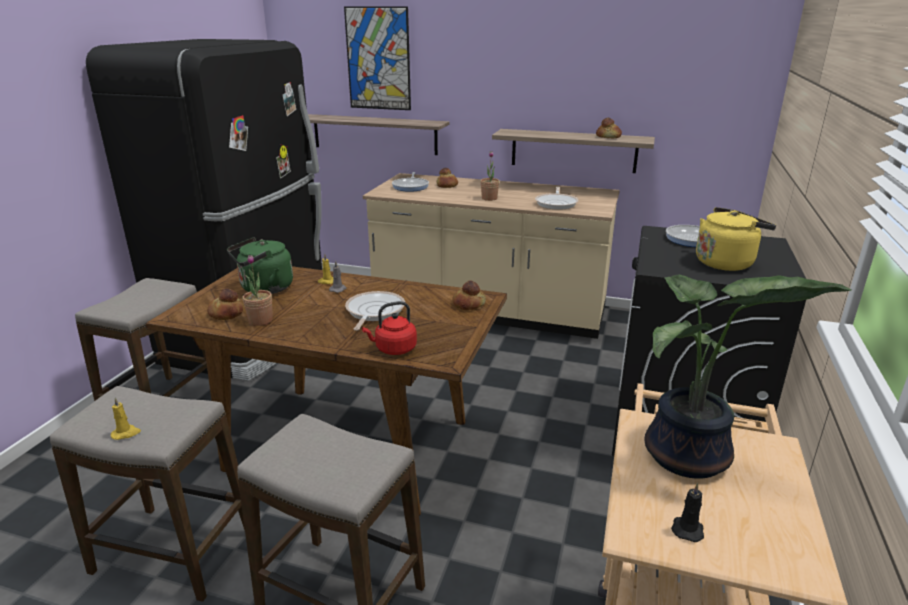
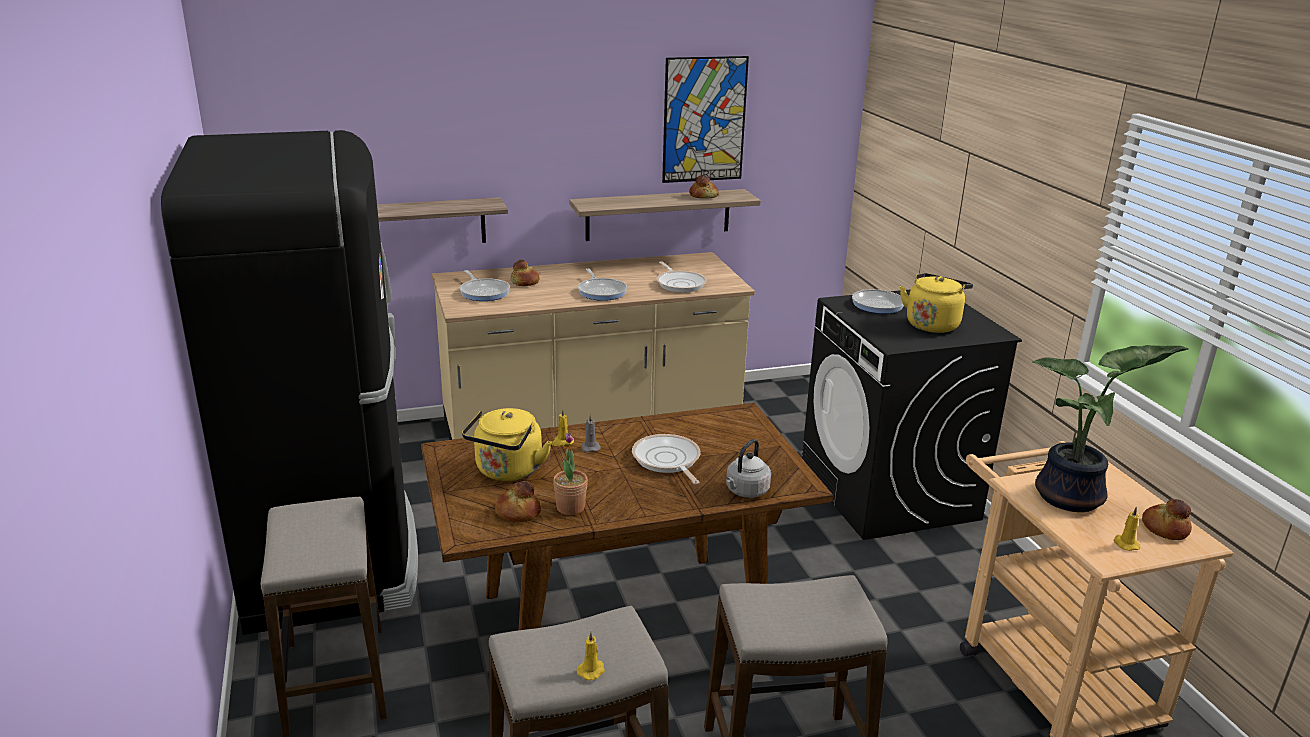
camera: 35 degrees left, 0 degrees up
(264, 289) = (507, 472): green kettle -> yellow kettle
(378, 59) = (393, 125): picture -> picture (704, 120)
(393, 349) = (746, 491): red kettle -> grey kettle
(468, 304) = (739, 424): bread -> bread (1164, 528)
(489, 198) = (601, 291): potted plant -> frying pan
(687, 529) = (1125, 544): black candle -> yellow candle

